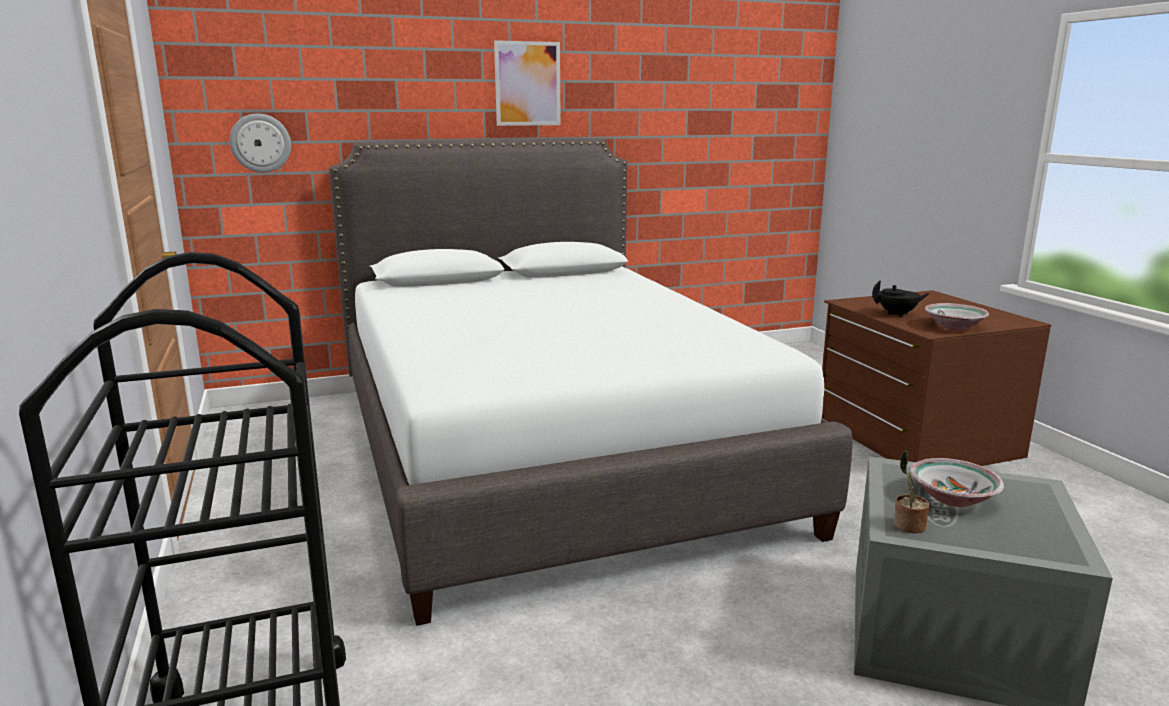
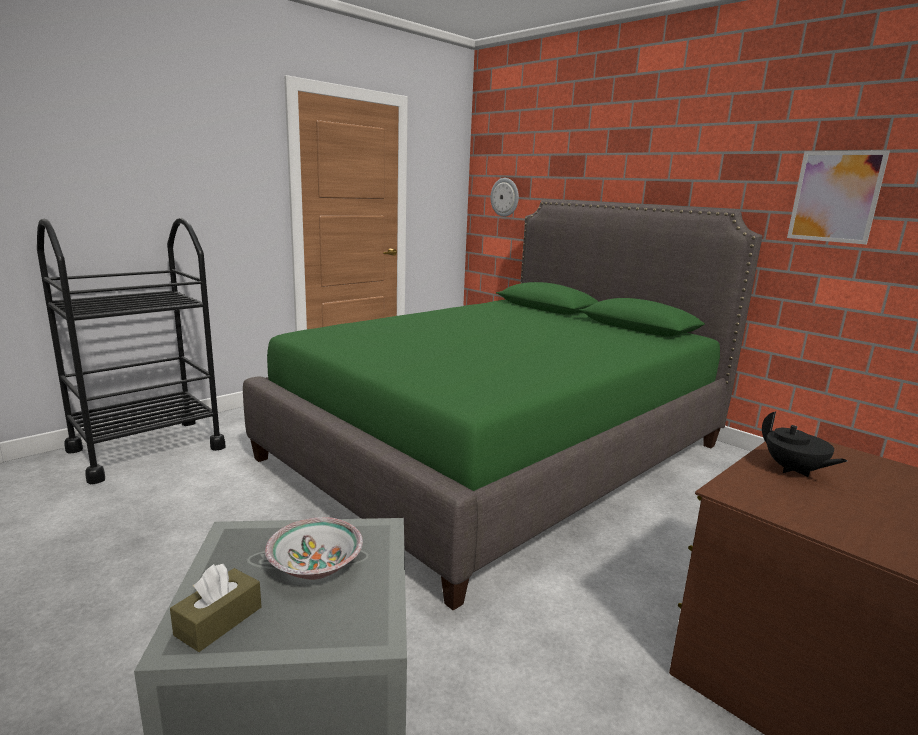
camera: 65 degrees right, 0 degrees up
(527, 84) = (685, 155): picture -> picture (835, 197)
(548, 453) = (500, 452): white bed -> green bed
(907, 526) = (244, 539): potted plant -> none
(954, 327) = (795, 510): bowl -> none
(1039, 541) = (219, 621): none -> brown tissue box

